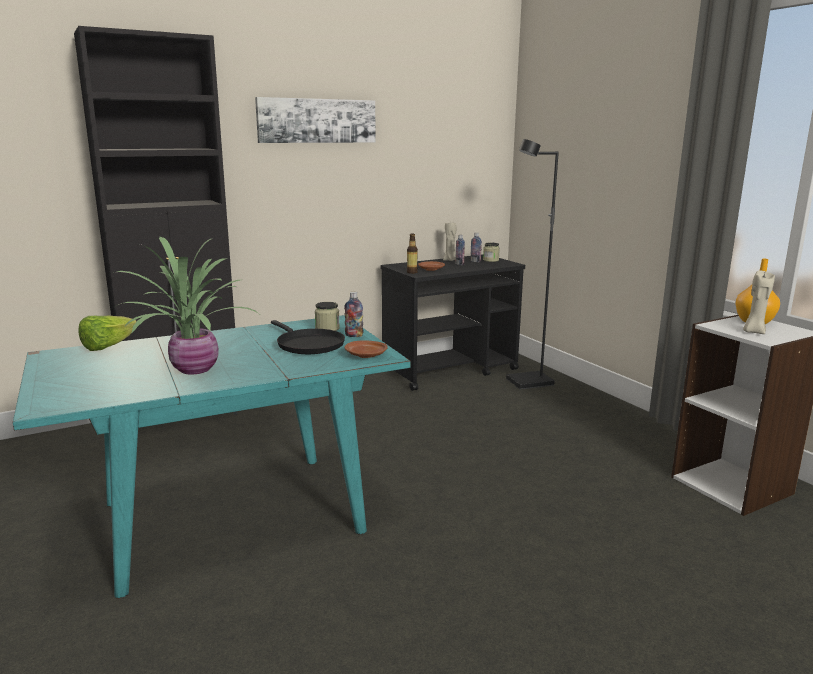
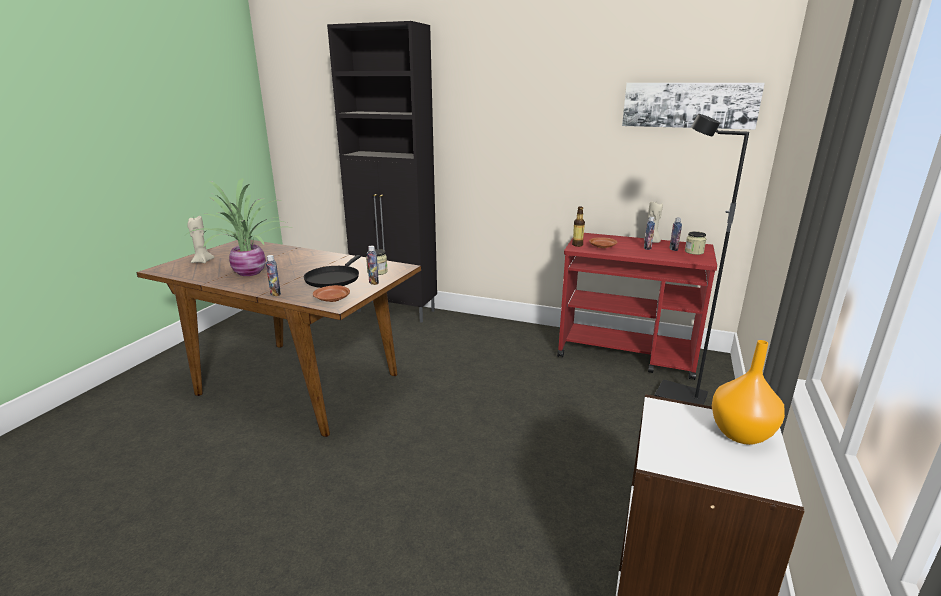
camera: 50 degrees right, 5 degrees up
(108, 347) = (267, 246): lettuce -> none
(230, 518) = (297, 383): turquoise dining table -> brown dining table
(299, 370) = (275, 294): none -> bottle
(317, 121) = (526, 89): picture -> picture (689, 105)
(450, 370) = (627, 354): black cart -> red cart
(753, 332) = (685, 442): beige candle -> beige candle (202, 261)

